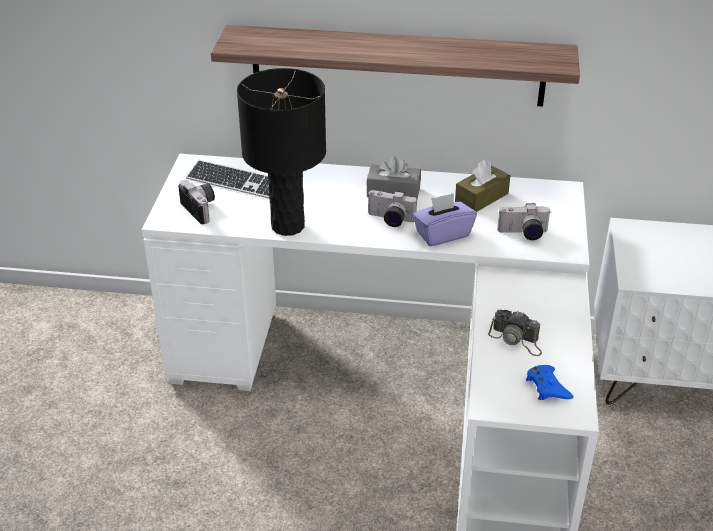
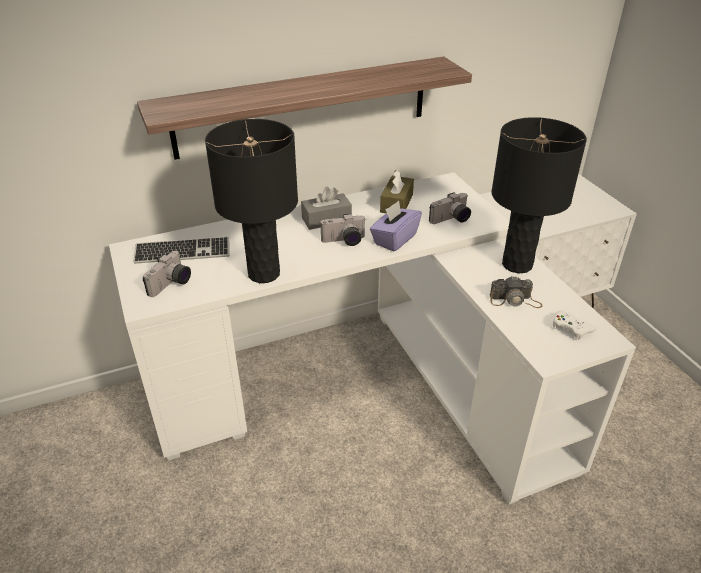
camera: 30 degrees left, 0 degrees up
(202, 209) = (171, 285): camera -> camera turned 90 degrees clockwise
(547, 387) = (571, 328): blue game controller -> white game controller
(557, 305) = (516, 264): none -> black table lamp

